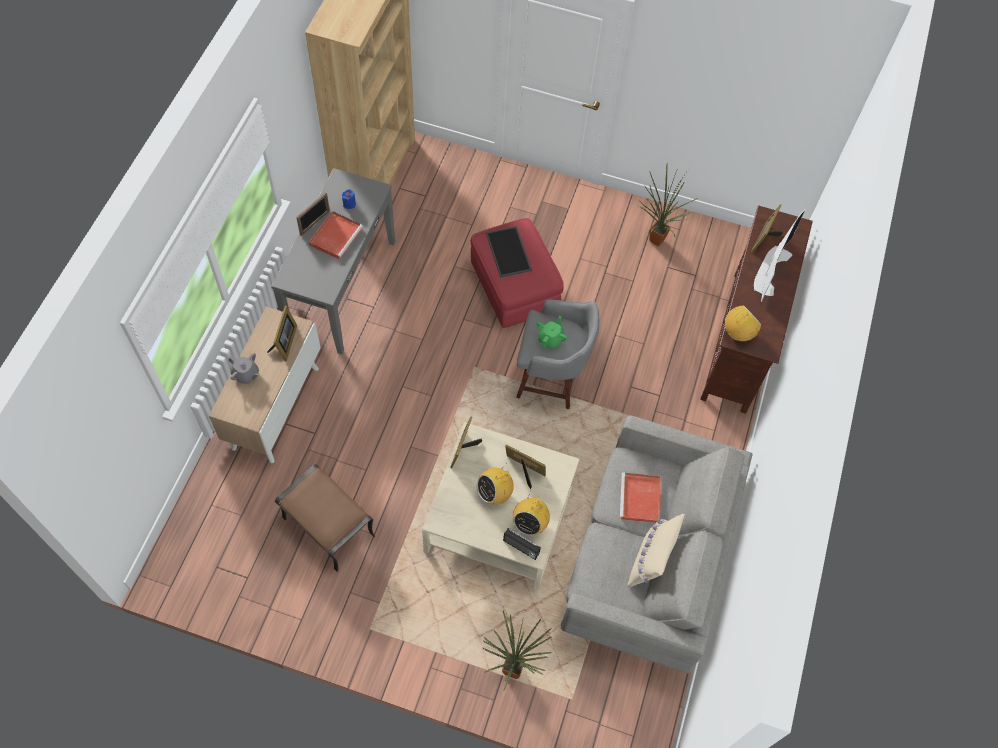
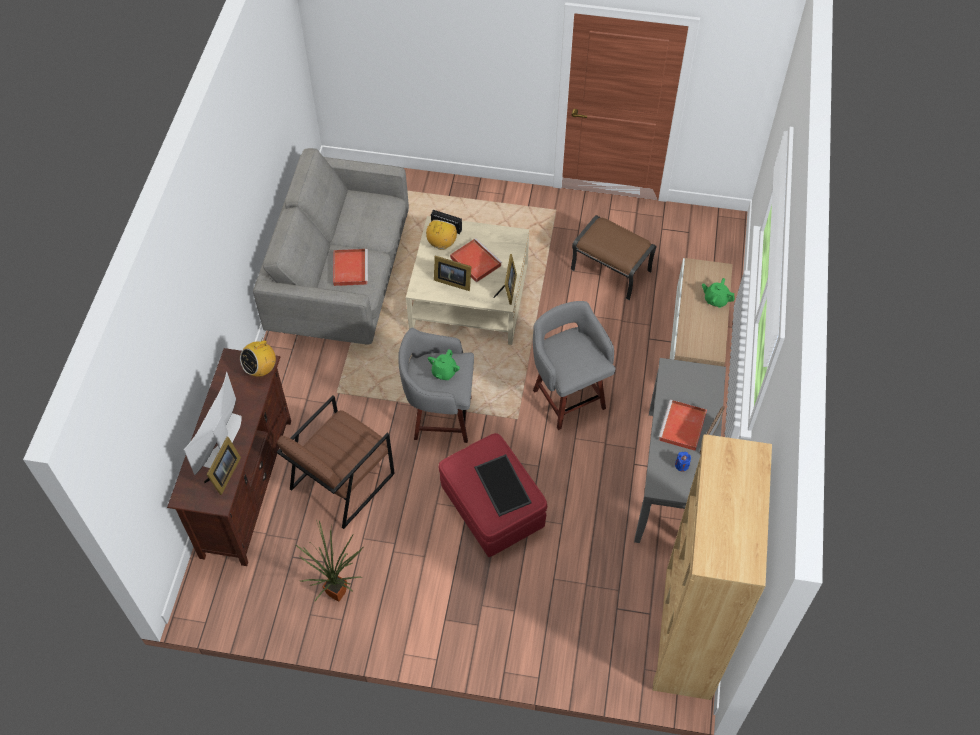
camera: 175 degrees right, 5 degrees down
(246, 374) = (716, 300): grey teapot -> green teapot
(285, 343) = (692, 331): picture frame -> none
(419, 381) = (567, 397): none -> grey stool
(494, 493) = (475, 261): radio -> red tray
(514, 667) = (440, 201): potted plant -> none
(650, 333) = (341, 481): none -> brown armchair
(650, 561) = (341, 227): beige pillow -> none

